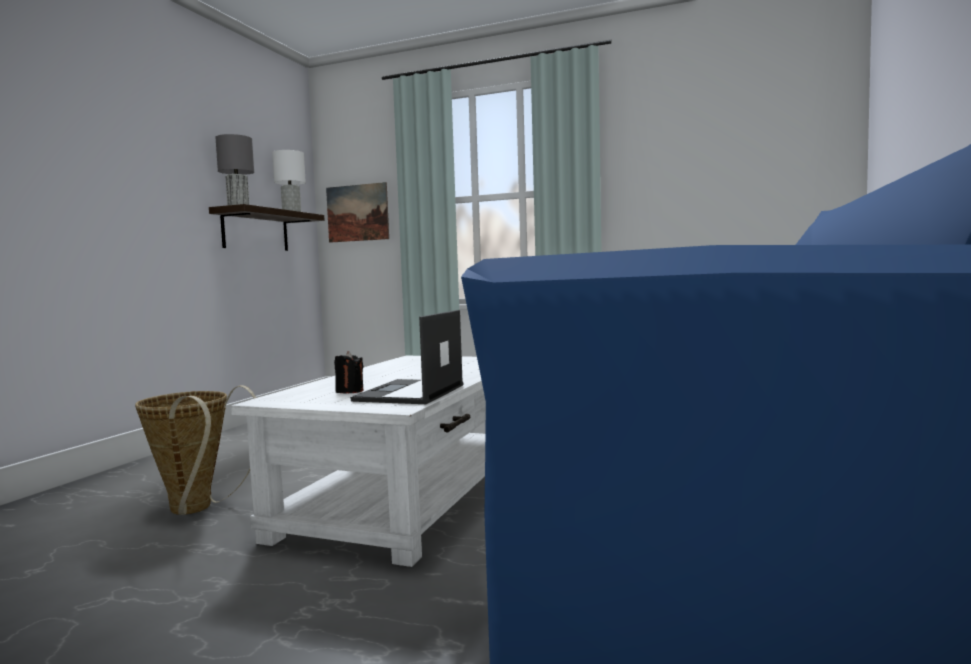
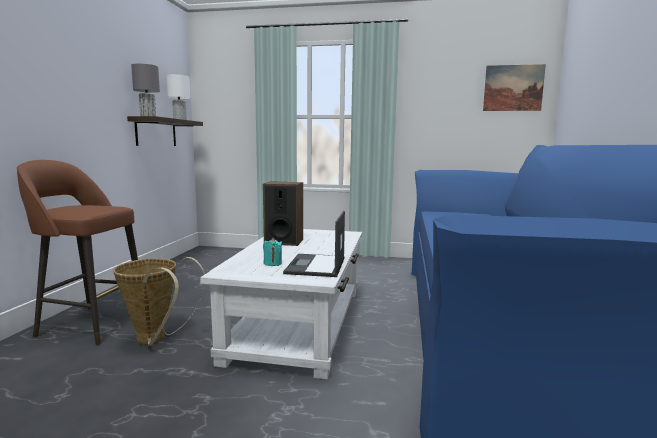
camera: 10 degrees left, 5 degrees up
(125, 488) = (91, 324): none -> brown stool
(349, 391) = (272, 263): black candle -> turquoise candle
(357, 213) = (223, 120): picture -> picture (513, 88)
(395, 369) = (283, 241): none -> speaker

